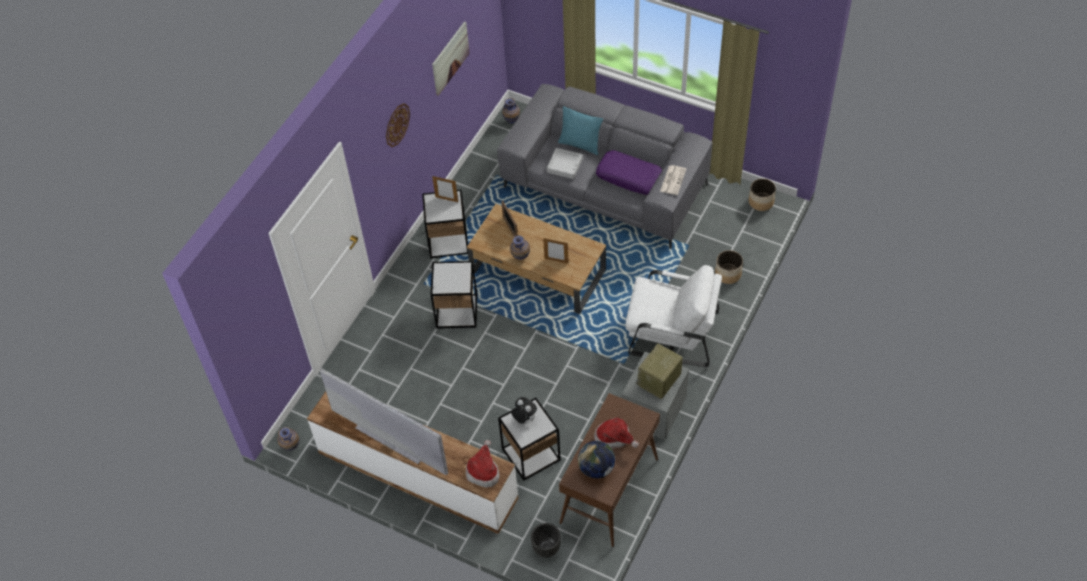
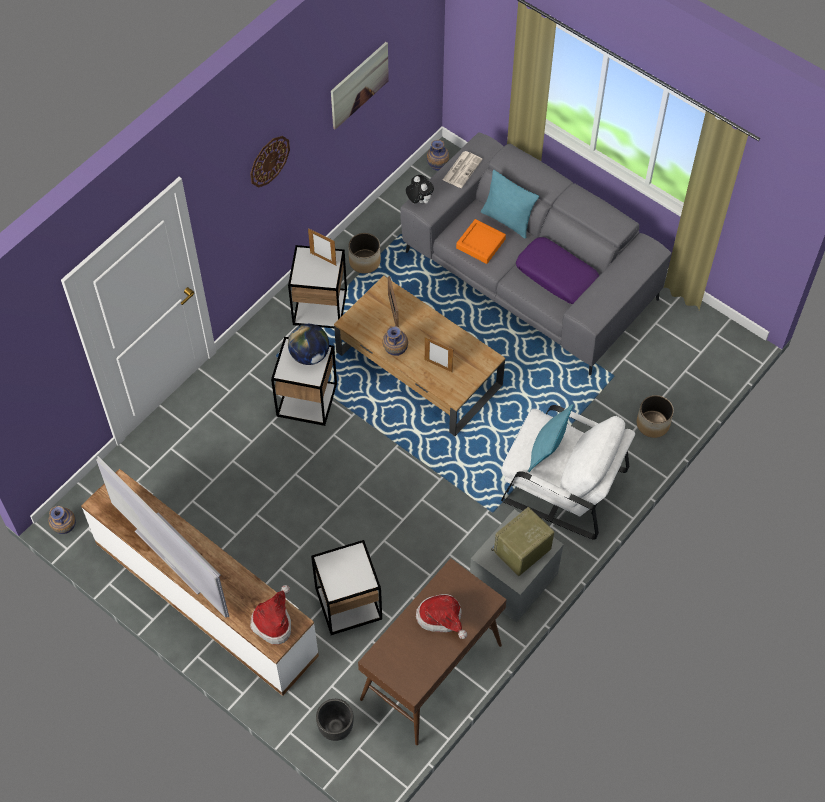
camera: 10 degrees right, 5 degrees up
(524, 418) = (342, 564): plush toy -> plush toy (419, 200)
(564, 165) = (480, 244): grey tray -> orange tray
(596, 468) = (409, 653): globe -> globe (309, 355)
(657, 305) = (547, 451): none -> turquoise pillow
(673, 180) = (607, 293): newspaper -> newspaper (462, 169)
(761, 202) = (719, 338): planter -> planter (364, 262)

